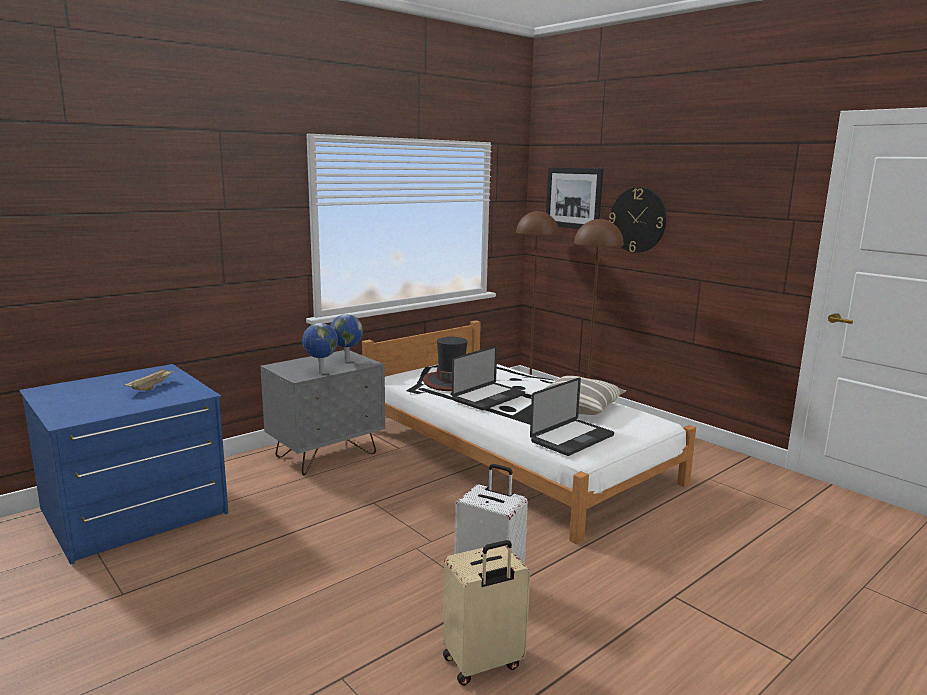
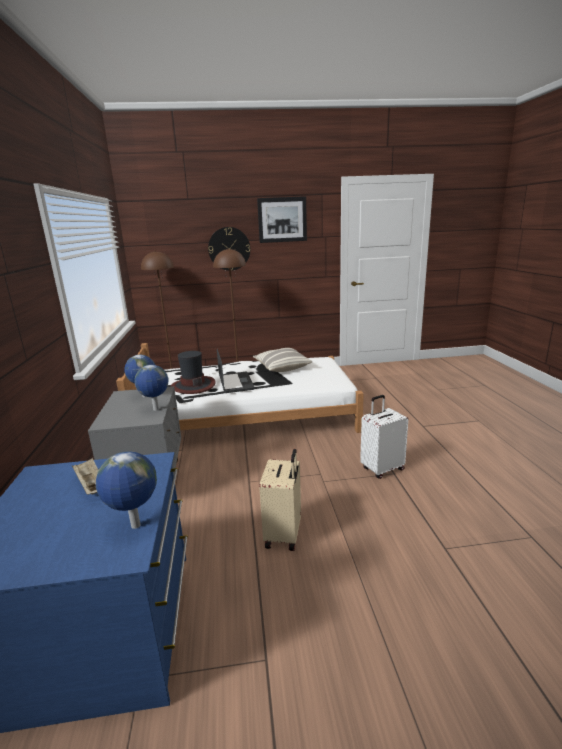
camera: 55 degrees left, 5 degrees up
(100, 413) = (135, 526): none -> globe
(483, 664) = (452, 493): beige suitcase -> beige suitcase (284, 534)
(572, 439) = (321, 380): laptop -> none
(573, 198) = (172, 239): picture -> picture (282, 219)

